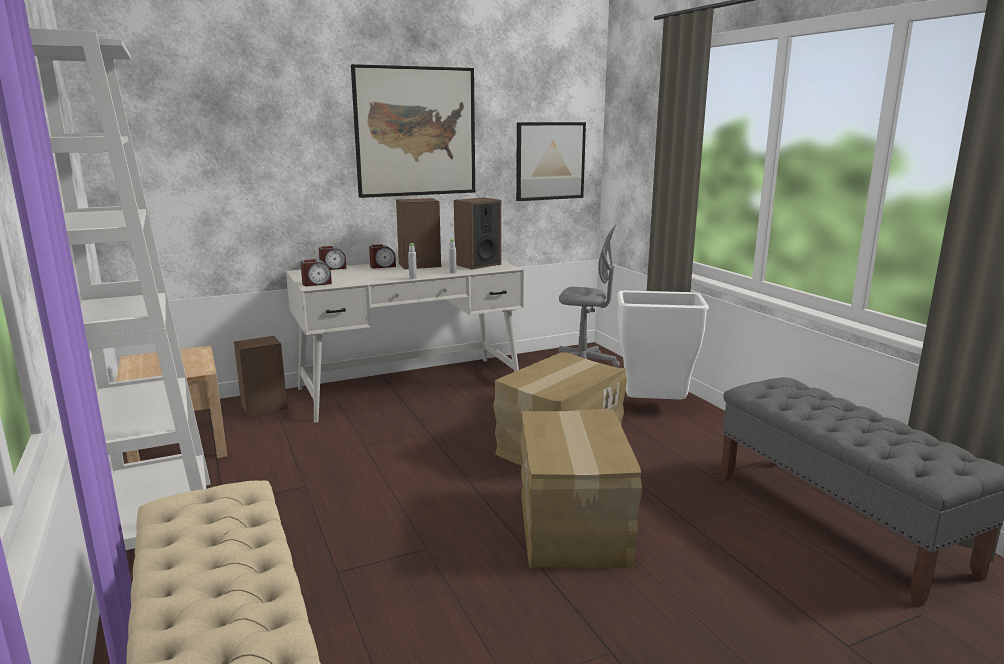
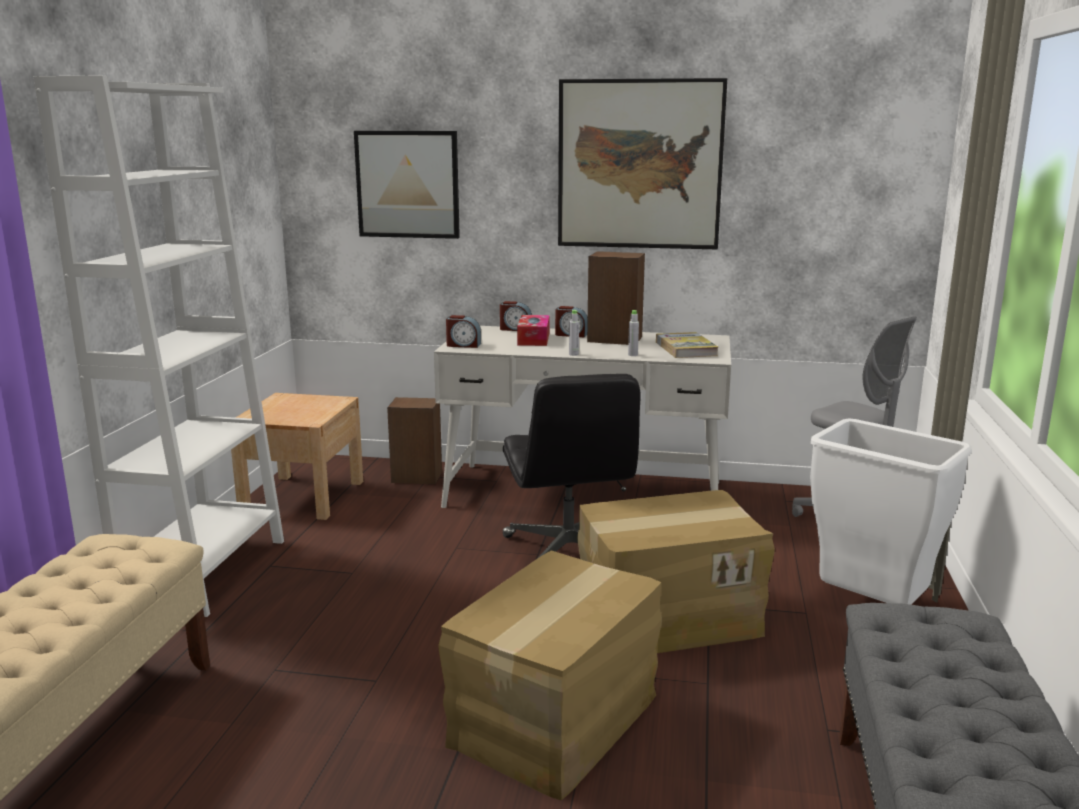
camera: 35 degrees right, 0 degrees up
(361, 272) = (533, 339): none -> tissue box
(450, 427) = (569, 554): none -> black office chair
(477, 264) = (685, 349): speaker -> book
(550, 161) = (846, 211): picture -> picture (408, 184)

